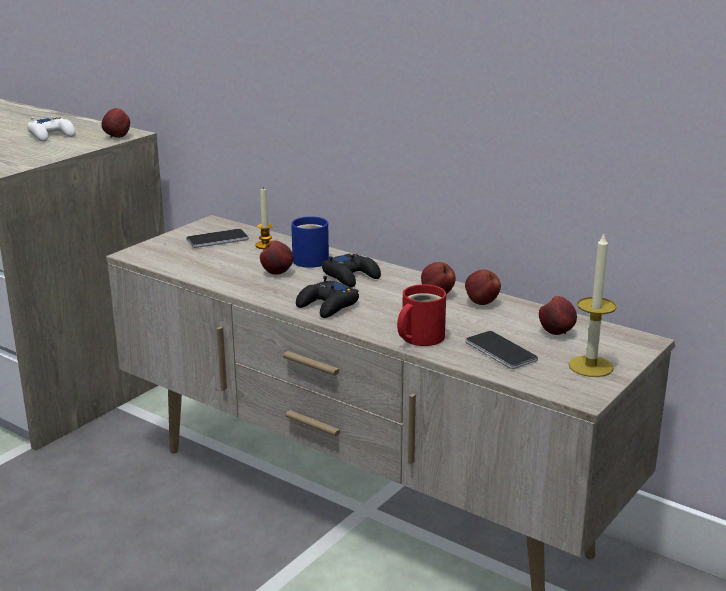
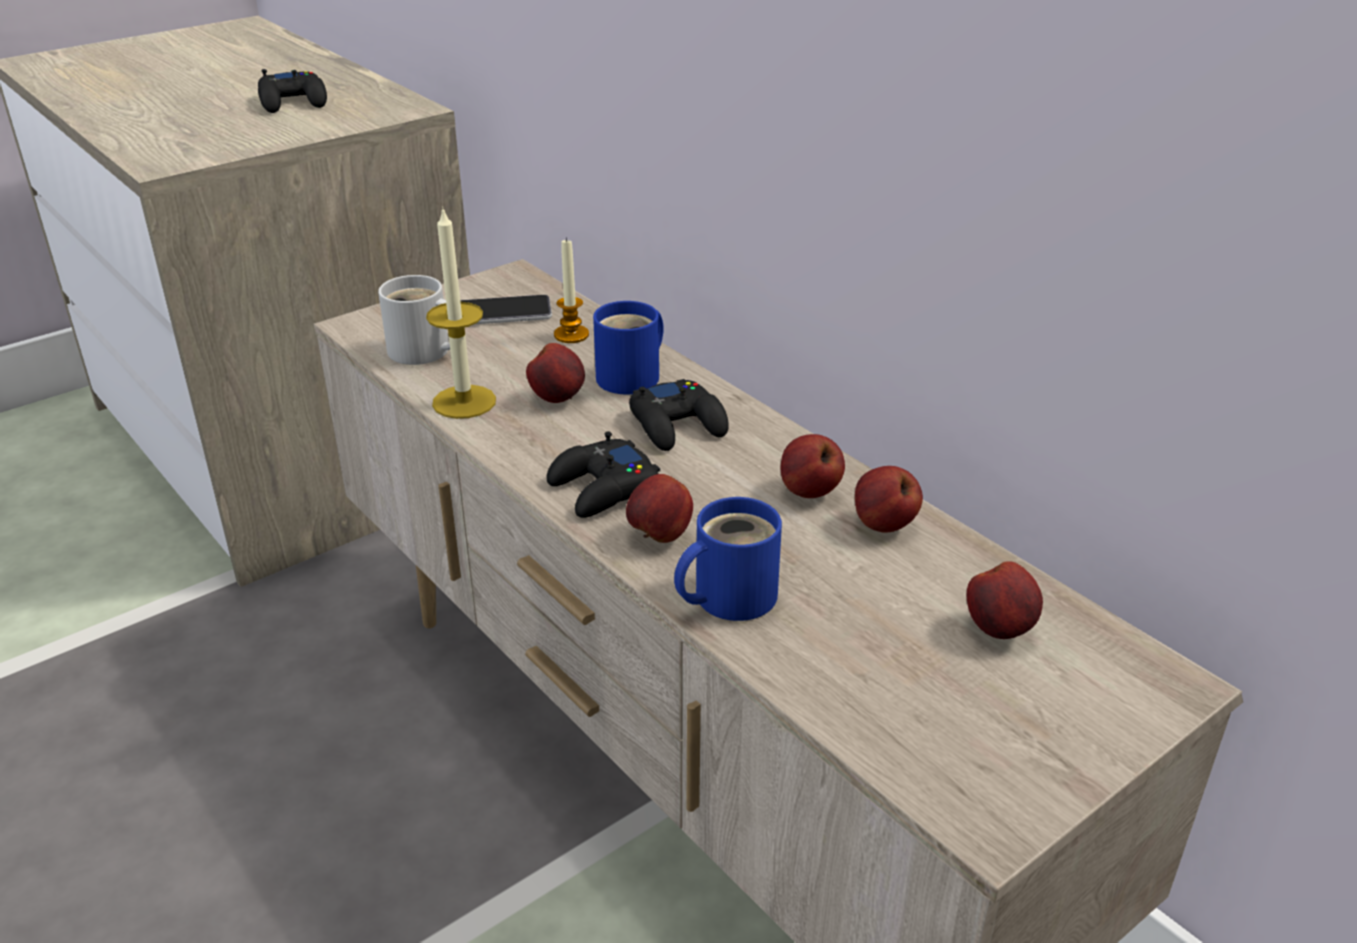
camera: 15 degrees right, 10 degrees up
(51, 135) = (294, 101): white game controller -> black game controller
(117, 137) = (386, 115): apple -> apple (660, 536)
(184, 261) = (423, 352): none -> white mug
(419, 337) = (727, 596): red mug -> blue mug
(500, 351) = (867, 661): phone -> none
(590, 366) = (1035, 738): candle -> candle (464, 402)

